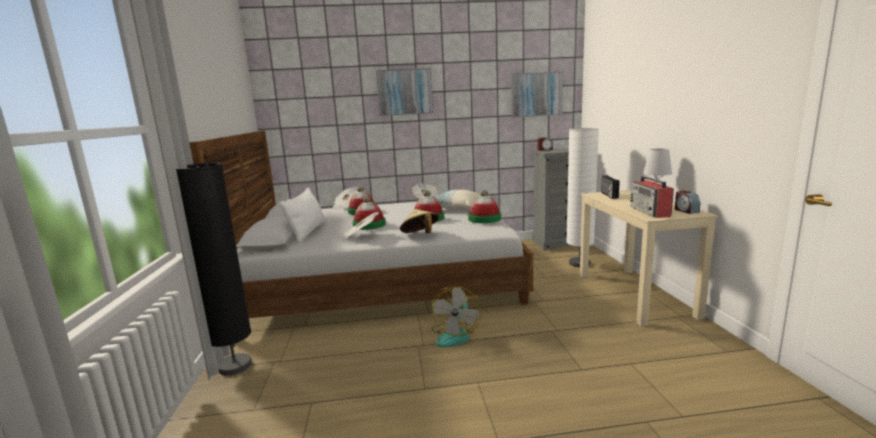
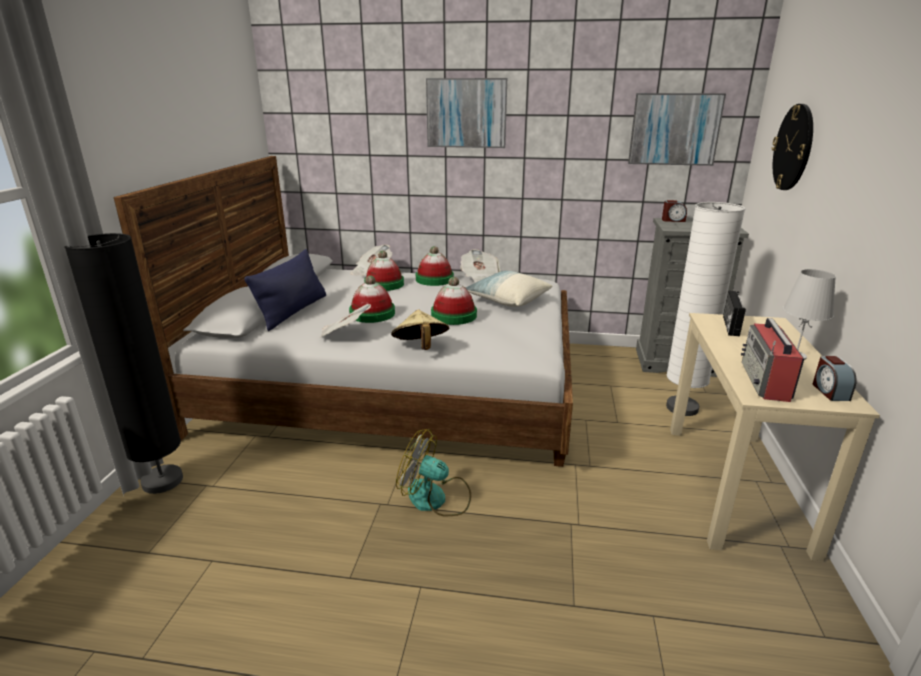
camera: 15 degrees right, 10 degrees up
(307, 231) = (293, 311): white pillow -> blue pillow
(455, 335) = (436, 498): fan -> fan turned 75 degrees clockwise
(484, 219) = (529, 330): hat -> hat (434, 279)
(614, 93) = (793, 147): none -> wall clock

